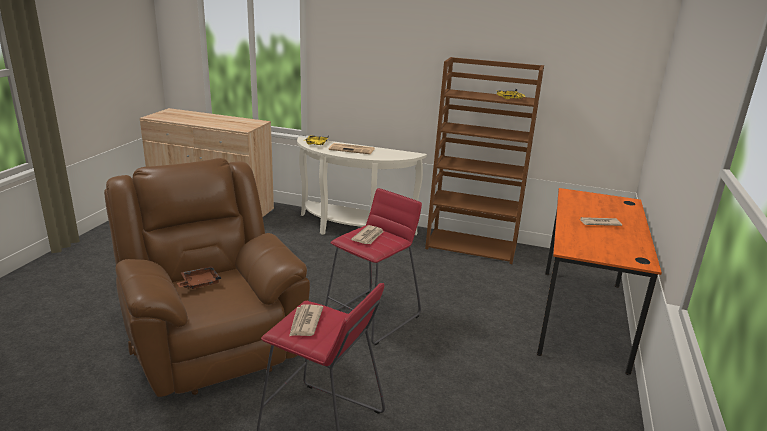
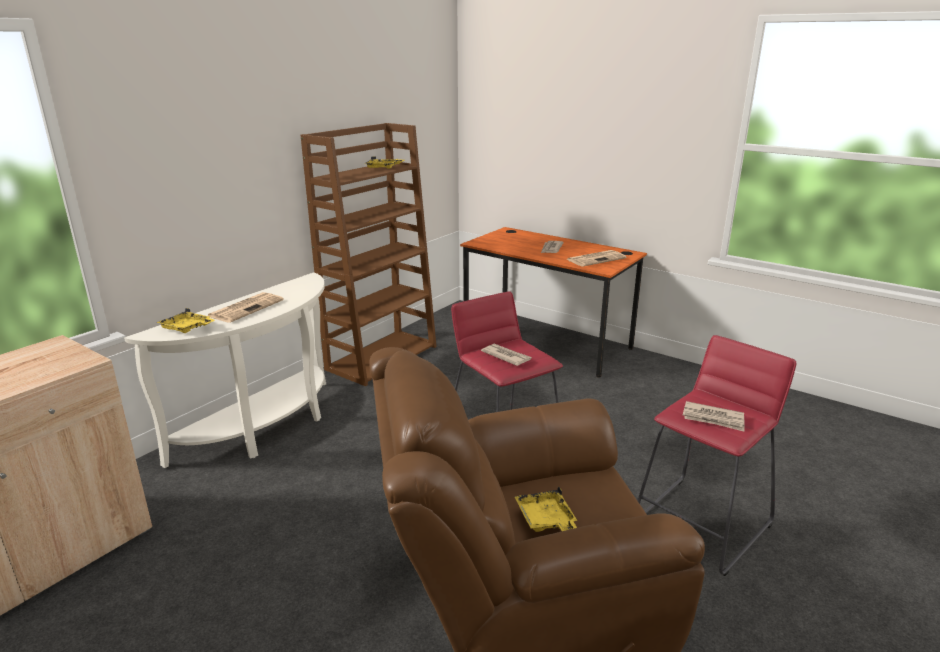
camera: 70 degrees left, 0 degrees up
(199, 283) = (546, 520): brown tray -> yellow tray
(597, 245) = (596, 259): none -> newspaper

